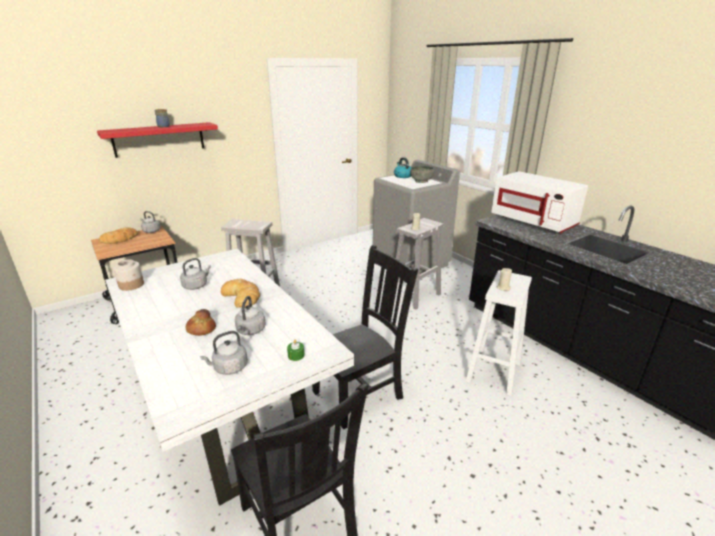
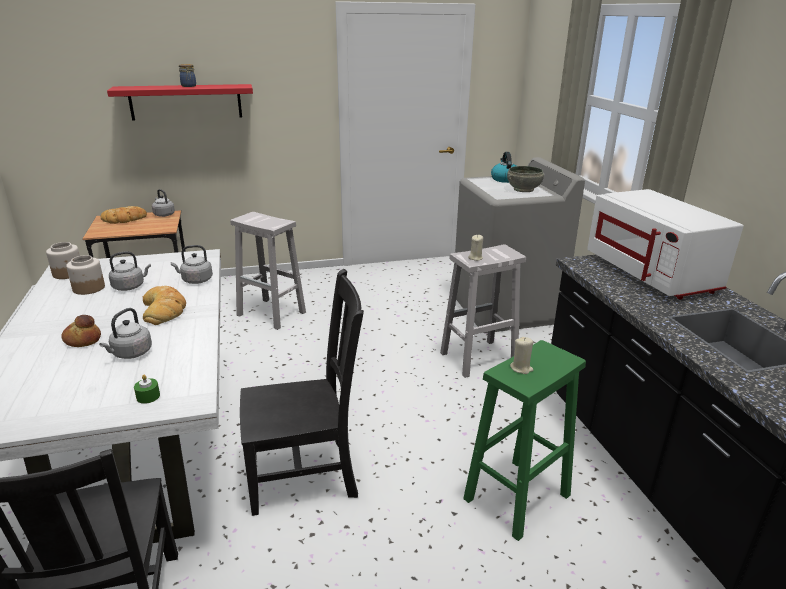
camera: 20 degrees right, 0 degrees up
(162, 293) = (88, 288): none -> jar
(229, 368) = (63, 393): grey kettle -> grey kettle (195, 280)
(493, 373) = (516, 498): white stool -> green stool

